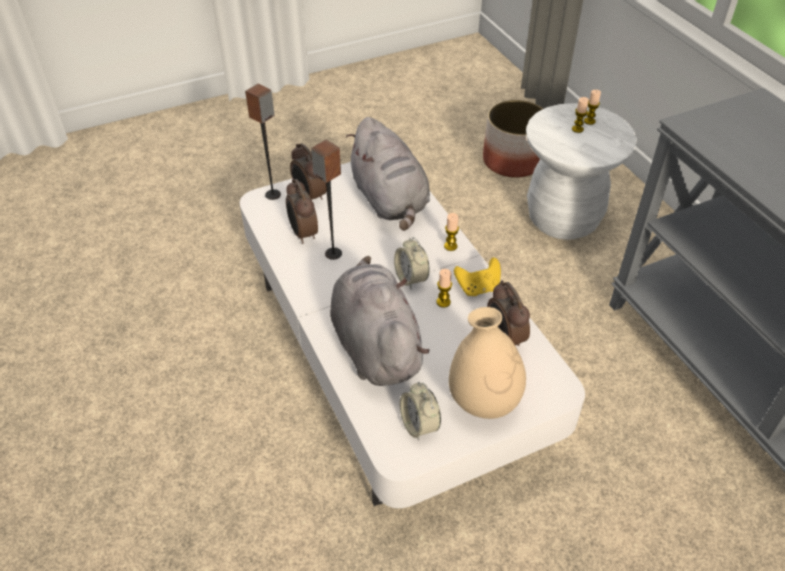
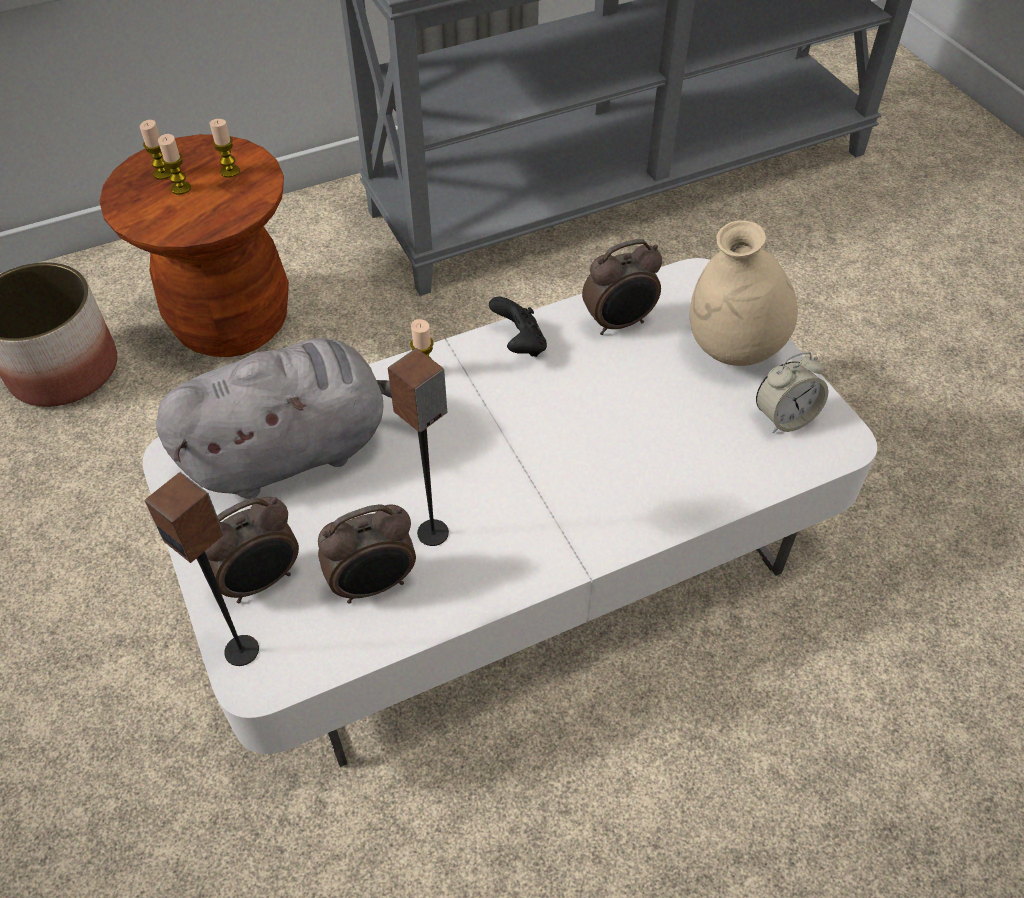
camera: 90 degrees left, 5 degrees up
(375, 345) = (644, 469): grey plush toy -> none
(411, 278) = (499, 423): alarm clock -> none
(443, 302) = (550, 385): candle -> candle (230, 171)
(478, 288) = (519, 344): yellow game controller -> black game controller
(563, 219) = (232, 322): white stool -> brown stool

